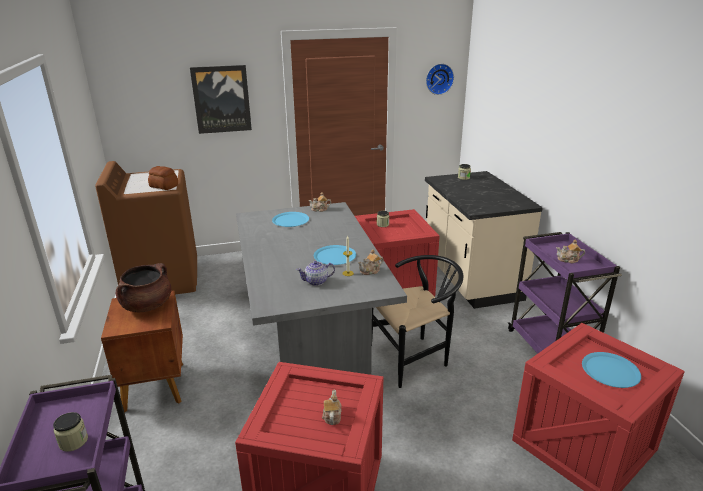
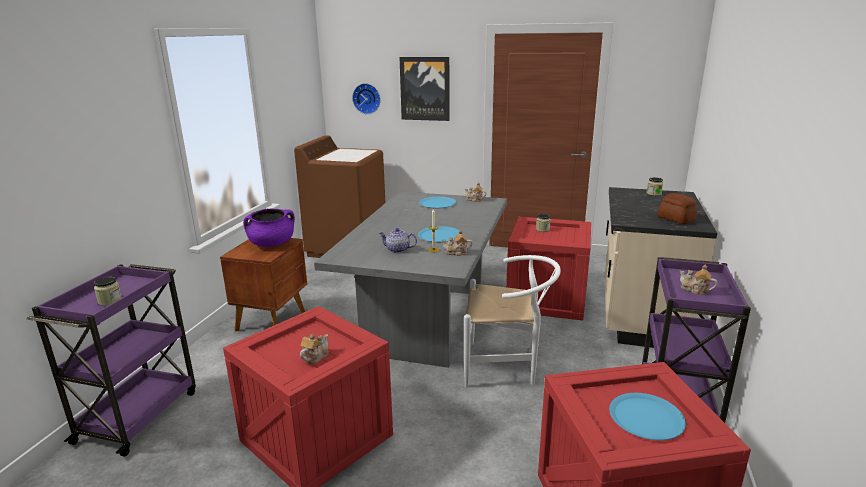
camera: 30 degrees right, 5 degrees down
(147, 305) = (272, 244): brown cooking pot -> purple cooking pot
(164, 186) = (350, 159): bread -> bread (676, 219)
(414, 356) = (507, 366): black chair -> white chair
(439, 79) = (663, 83): wall clock -> wall clock (367, 98)

